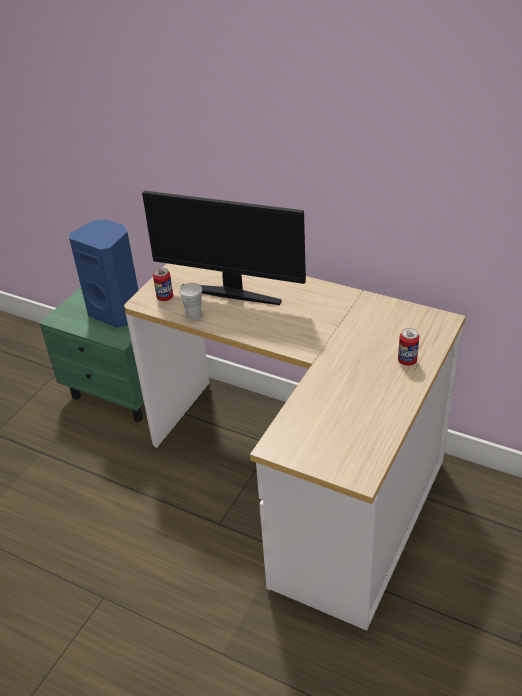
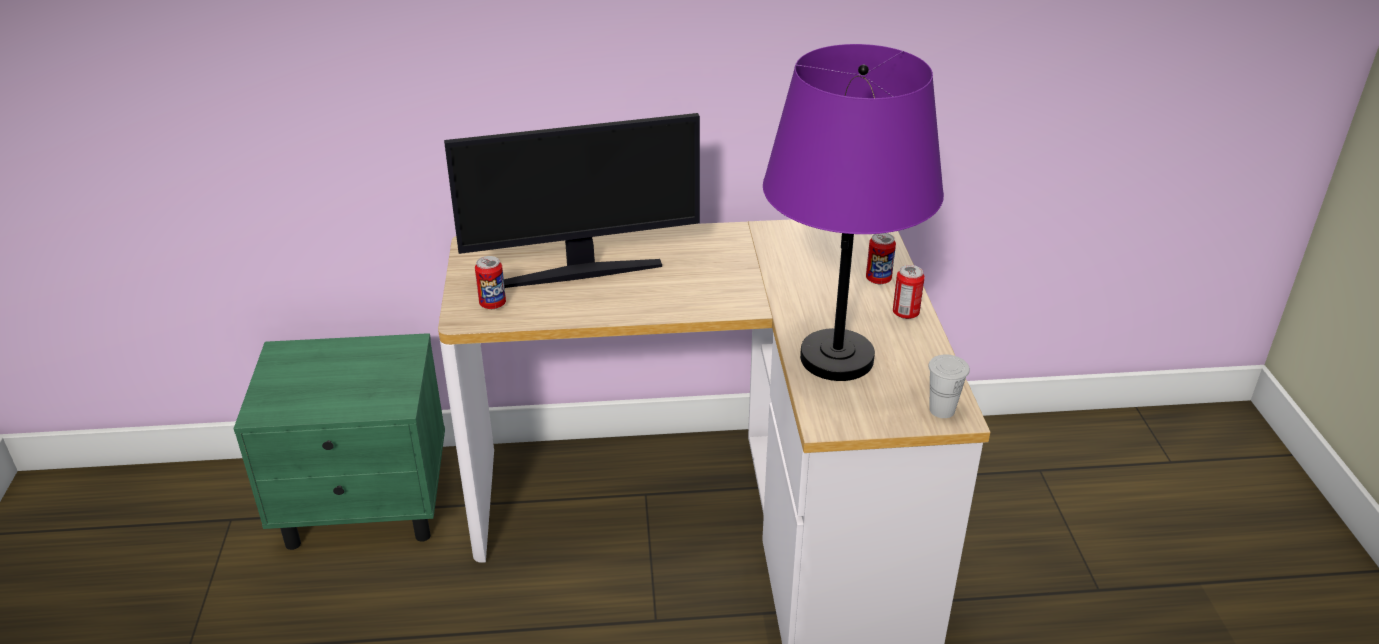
camera: 35 degrees left, 5 degrees down
(117, 312) = (356, 373): blue speaker -> none
(194, 315) = (558, 312): white cup -> white cup (942, 410)
(323, 406) = (836, 358): none -> purple table lamp
(400, 392) = (905, 313): none -> can

